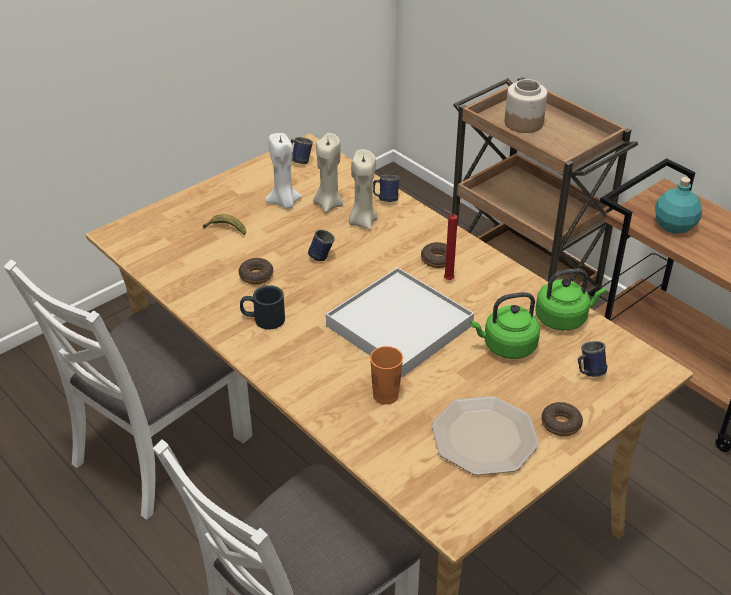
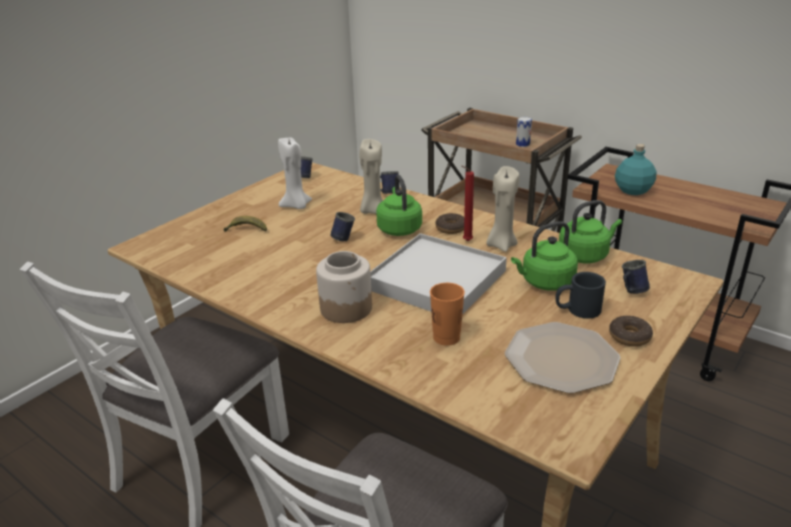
camera: 10 degrees left, 10 degrees down
(256, 275) = (284, 260): donut -> none
(263, 319) = (301, 292): black mug -> black mug (577, 310)
(328, 204) = (337, 202): beige candle -> beige candle (501, 245)
(383, 251) = (399, 228): none -> green kettle
(524, 123) = (483, 136): jar -> jar (346, 308)
(565, 143) = (522, 144): none -> can

